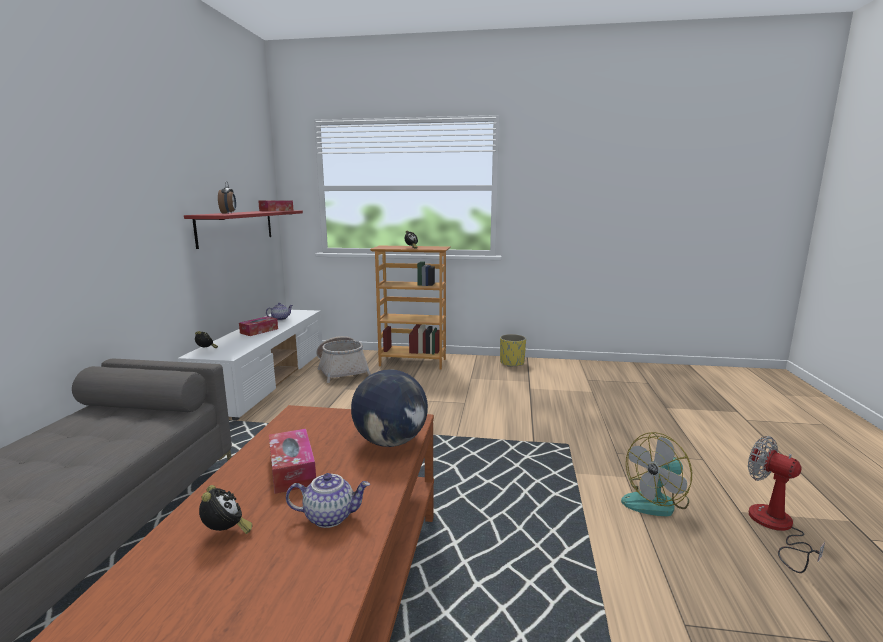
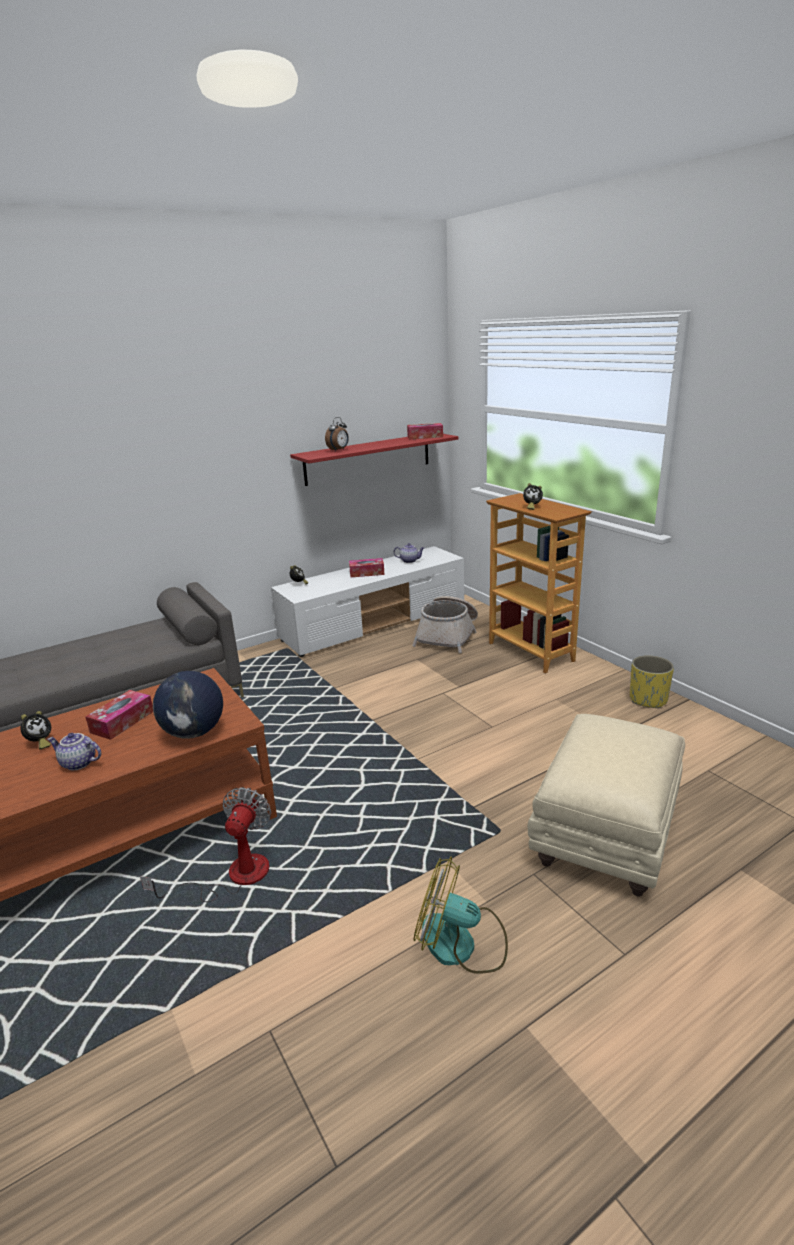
camera: 50 degrees right, 10 degrees up
(330, 516) = (78, 763): teapot -> teapot turned 150 degrees clockwise
(605, 421) = (604, 834): none -> beige ottoman
(775, 527) = (525, 1072): fan -> fan (233, 876)

